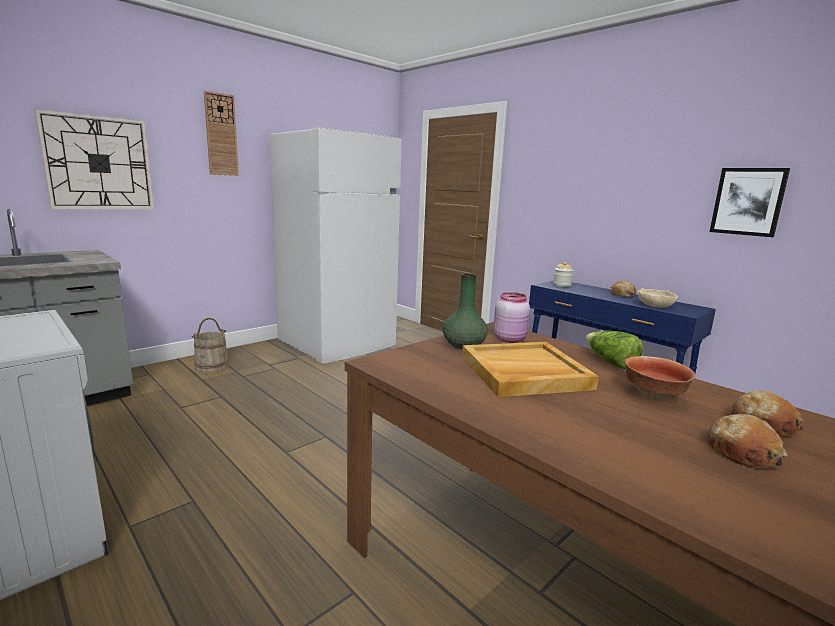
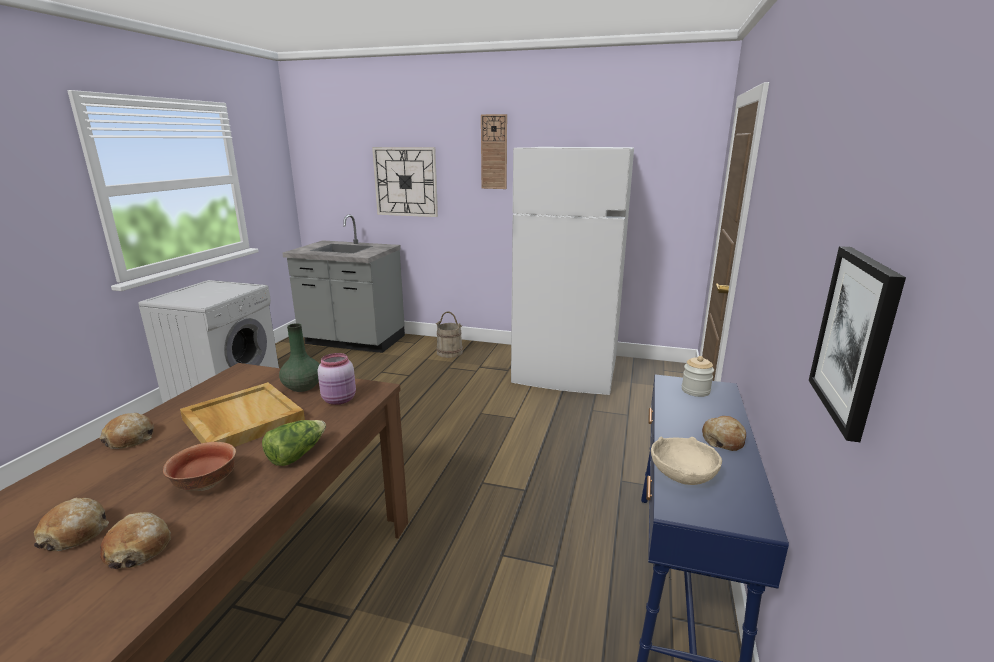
camera: 60 degrees right, 5 degrees up
(531, 425) = (130, 439): none -> bread

